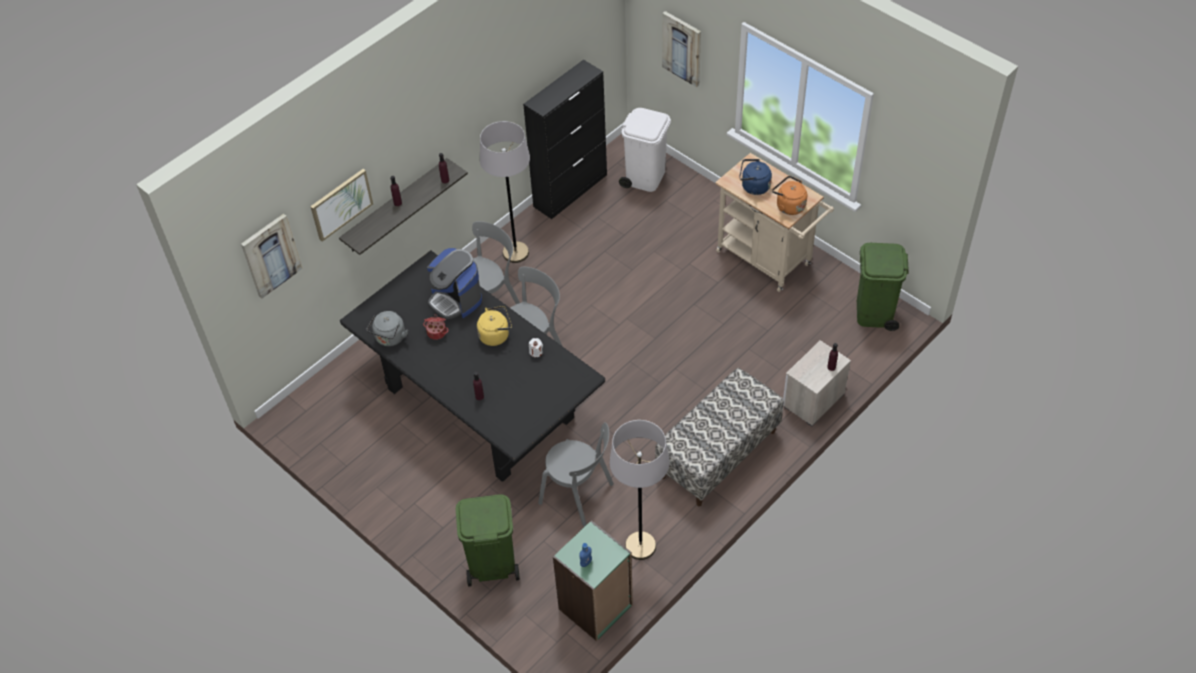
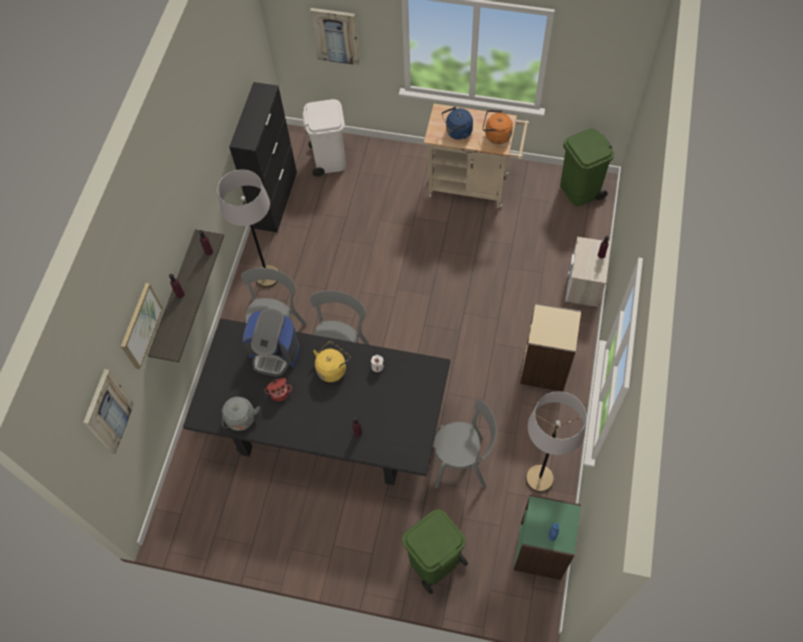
camera: 30 degrees left, 10 degrees up
(718, 454) = (545, 368): bench -> beige bookcase

